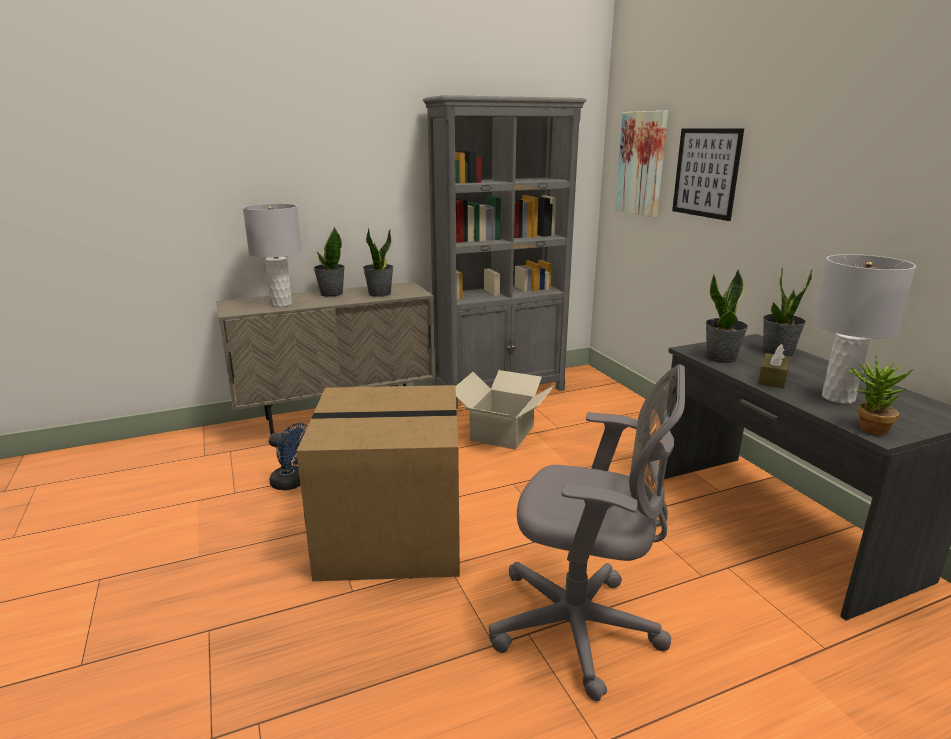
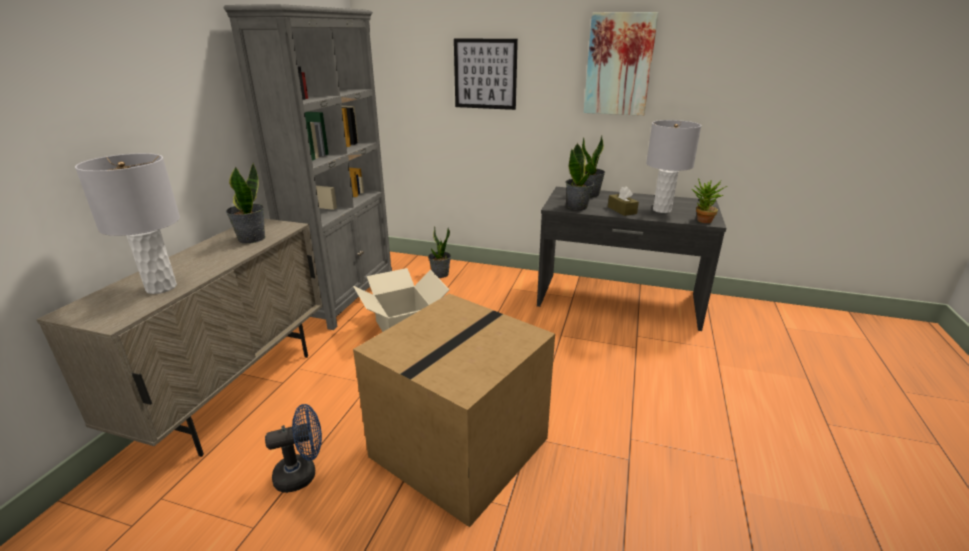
camera: 50 degrees left, 5 degrees up
(331, 294) = (194, 256): potted plant -> potted plant (440, 274)
(582, 629) = (643, 414): grey office chair -> none
(642, 163) = (410, 69): picture -> picture (619, 65)

